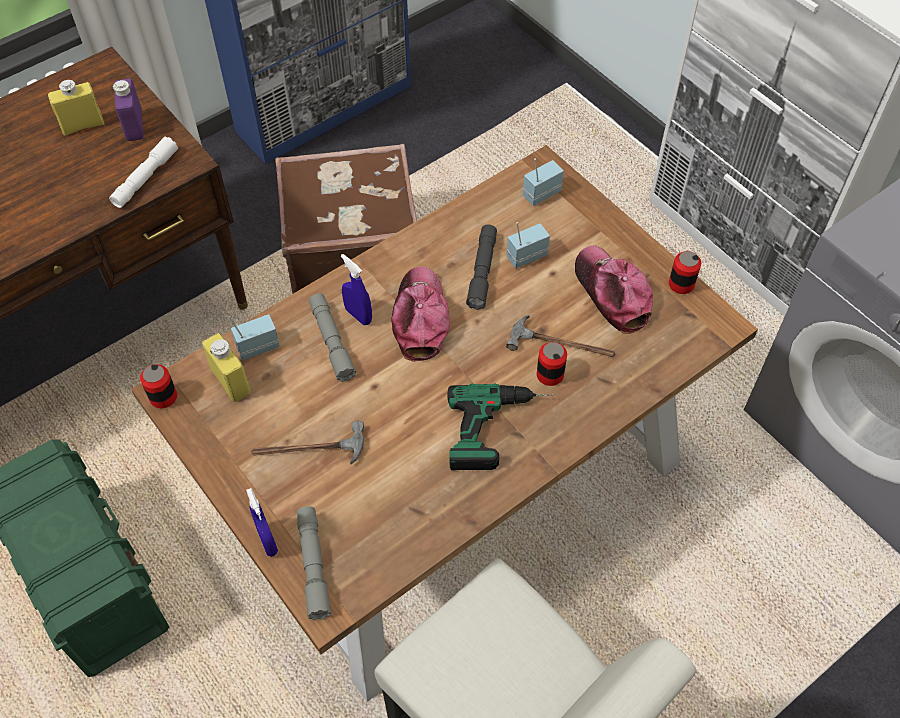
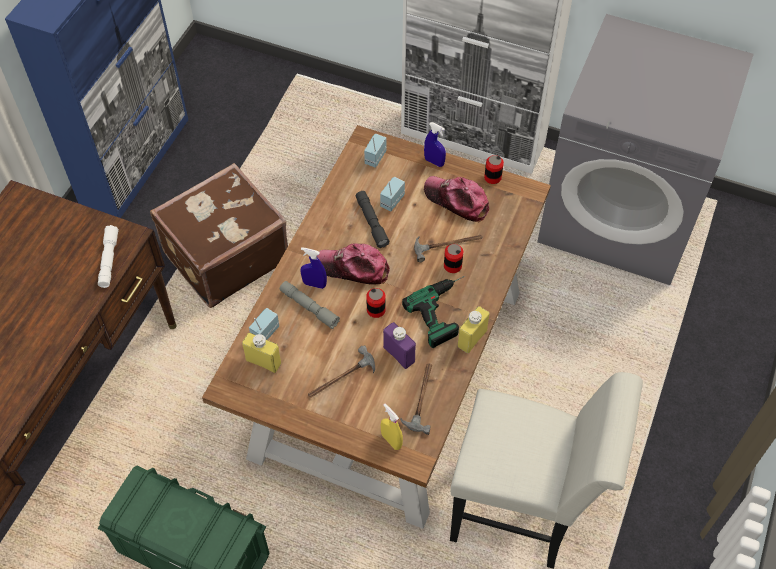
camera: 30 degrees left, 0 degrees up
(83, 125) = (34, 244): yellow bottle -> yellow bottle (472, 339)
(134, 126) = (73, 228): purple bottle -> purple bottle (399, 354)
(163, 397) = (227, 392): can -> can (376, 310)
(267, 541) = (354, 441): blue spray bottle -> blue spray bottle (434, 162)
(313, 566) = (391, 441): grey flashlight -> yellow spray bottle
(391, 529) = (421, 398): none -> hammer
(420, 318) = (353, 268): cap -> cap turned 45 degrees counterclockwise

